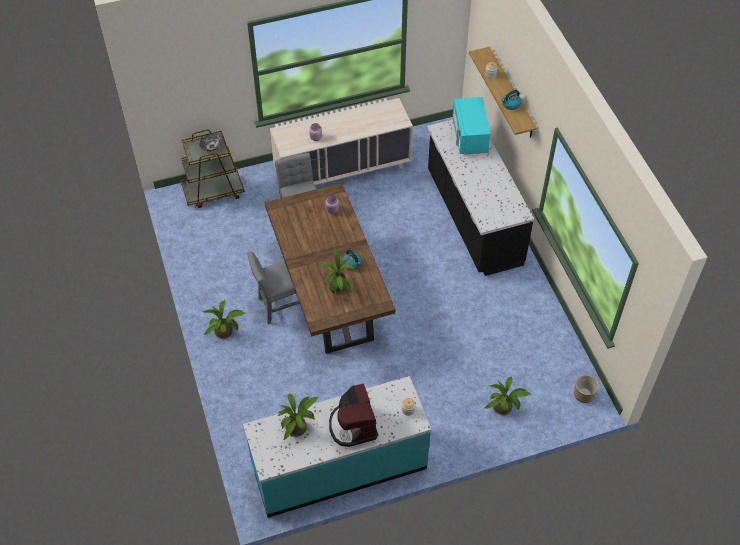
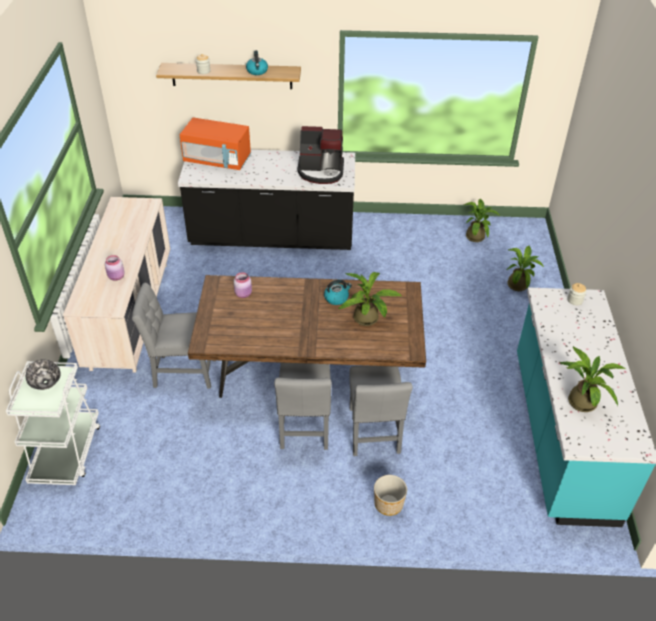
camera: 70 degrees left, 10 degrees down
(213, 191) = (66, 452): brown cart -> white cart
(226, 332) = (319, 499): potted plant -> potted plant (476, 235)
(292, 346) = (373, 433): none -> grey chair
(352, 426) = (588, 350): coffee machine -> coffee machine (321, 171)
(469, 137) = (217, 160): turquoise microwave -> orange microwave
(583, 394) = (518, 231): planter -> planter (388, 504)

